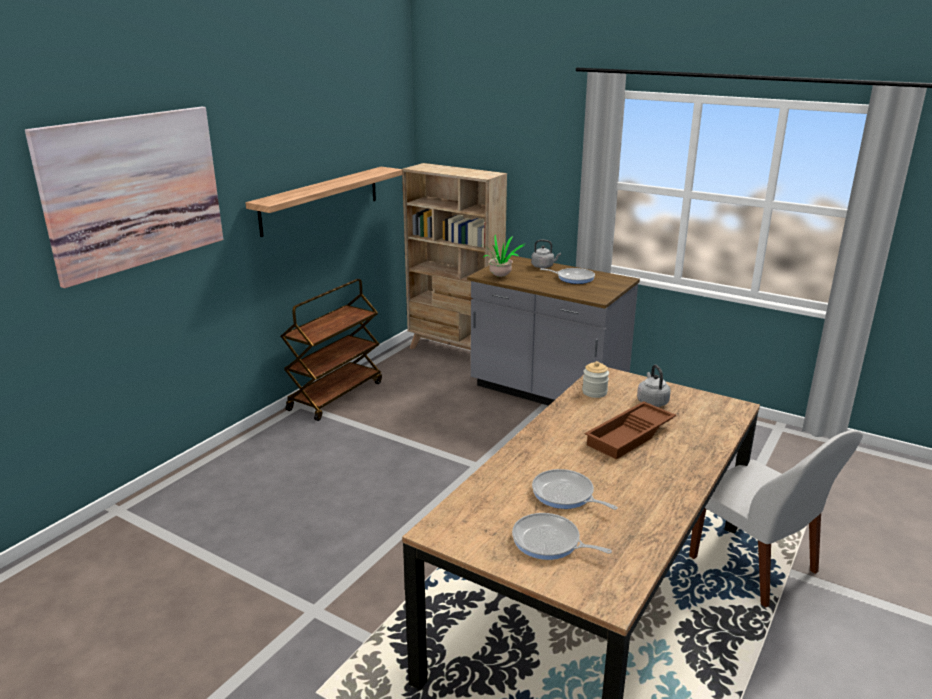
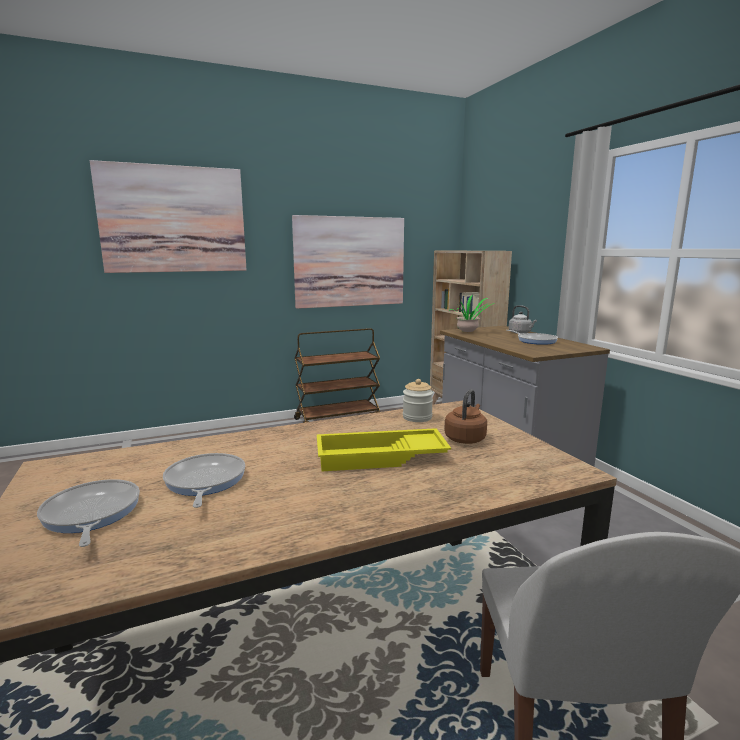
camera: 35 degrees right, 10 degrees down
(321, 200) = (350, 262): shelf -> picture
(630, 436) = (380, 458): brown tray -> yellow tray
(652, 401) = (465, 438): grey kettle -> brown kettle

